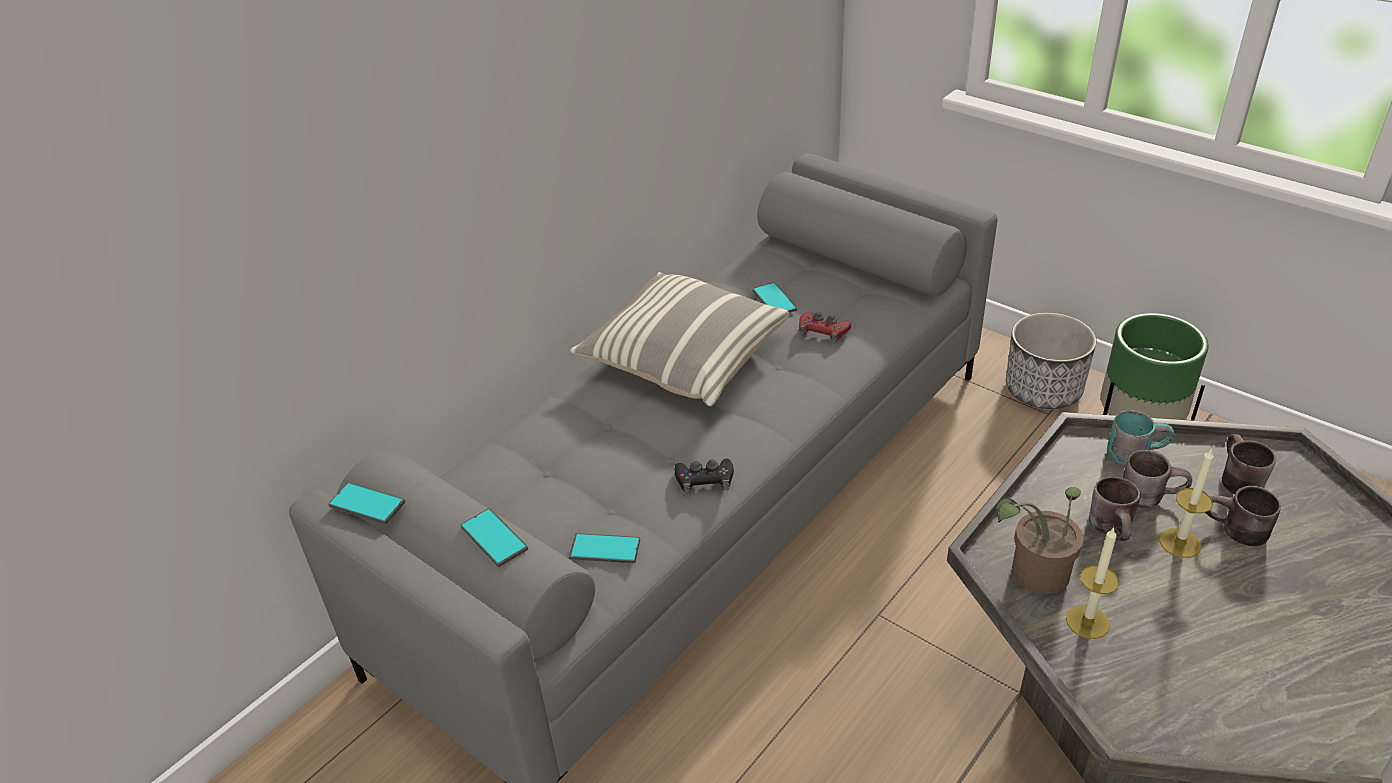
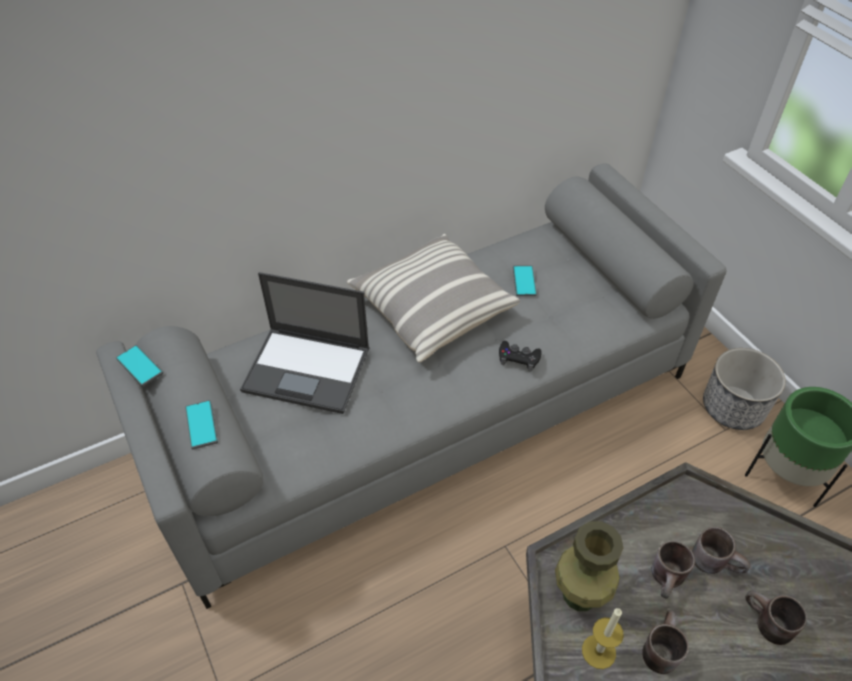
camera: 20 degrees right, 10 degrees up
(570, 463) = (308, 370): none -> laptop
(604, 549) = (294, 448): phone -> none
(704, 479) = (391, 417): black game controller -> black game controller (518, 358)
(823, 331) = (545, 321): red game controller -> none
(1032, 575) = (580, 594): potted plant -> green vase
(1134, 451) = (726, 518): turquoise mug -> none
(1180, 543) = (713, 614): candle -> none
(1234, 479) = (795, 576): brown mug -> brown mug (657, 647)

